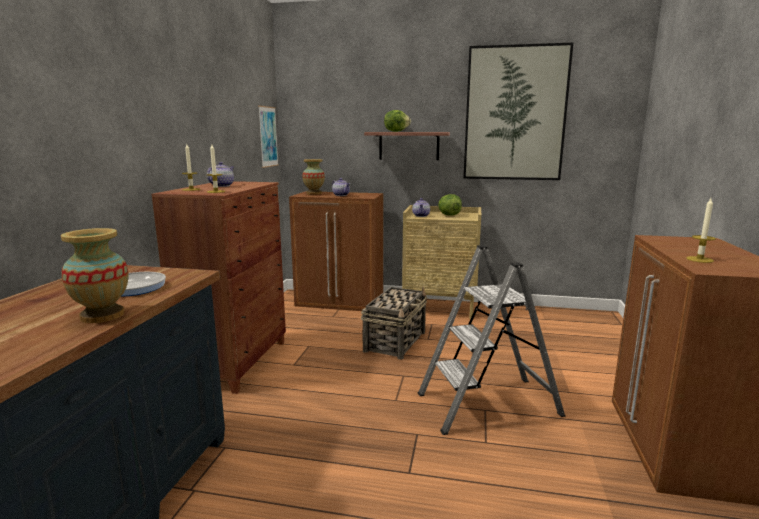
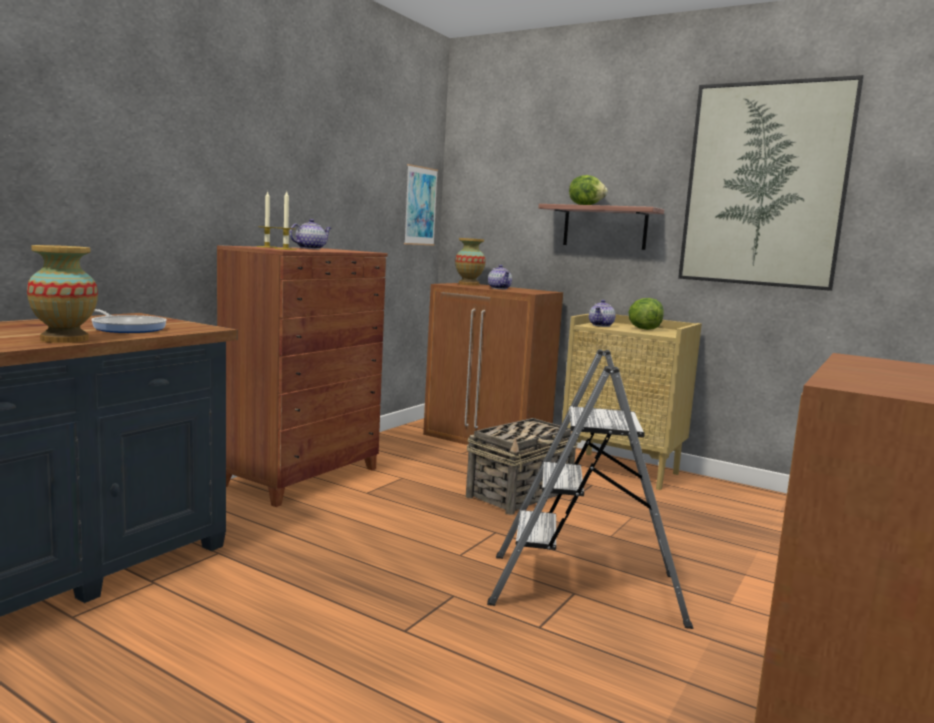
camera: 20 degrees right, 5 degrees down
(699, 259) = (860, 378): candle -> none

